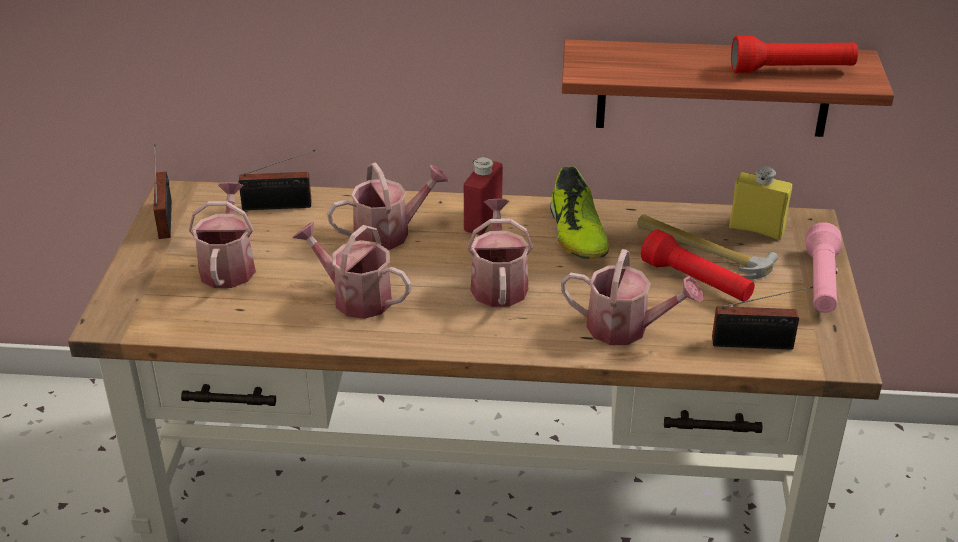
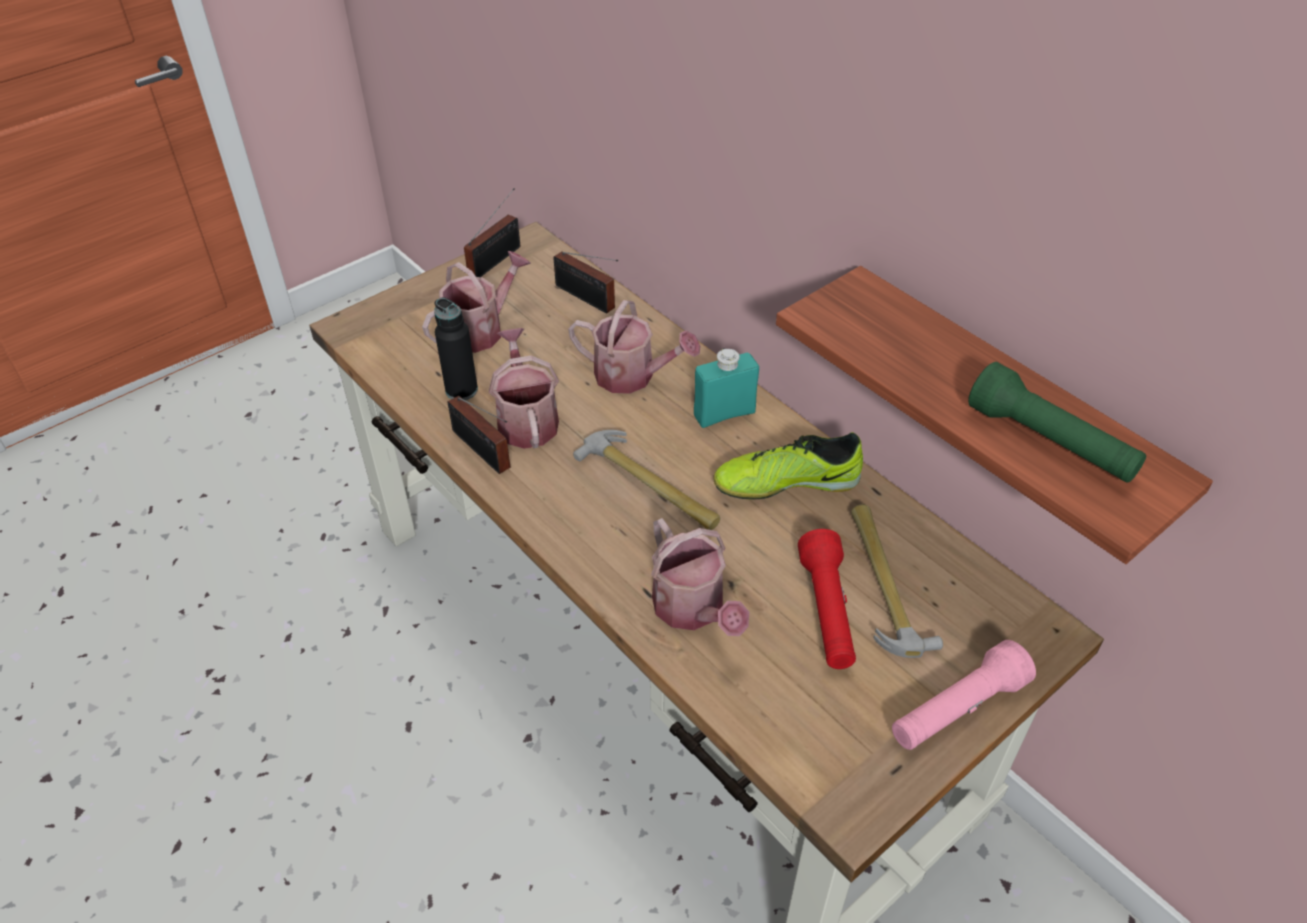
camera: 45 degrees right, 10 degrees up
(276, 308) = (461, 390): none -> black bottle
(483, 220) = (724, 414): red bottle -> turquoise bottle
(498, 283) = (649, 485): watering can -> hammer
(576, 234) = (786, 483): shoe -> shoe turned 45 degrees clockwise
(756, 229) = (975, 600): yellow bottle -> none
(757, 344) = (788, 722): radio -> radio (483, 452)
(792, 70) = (1050, 443): red flashlight -> green flashlight

